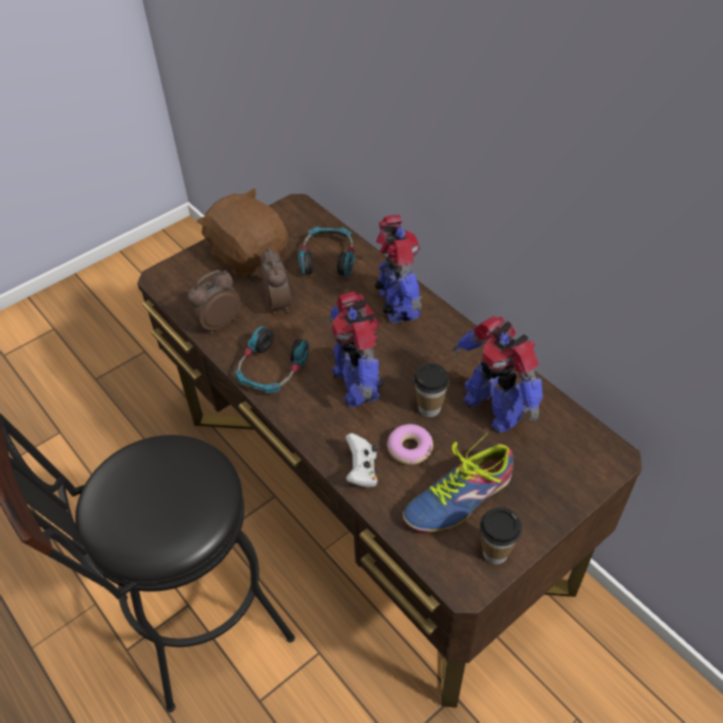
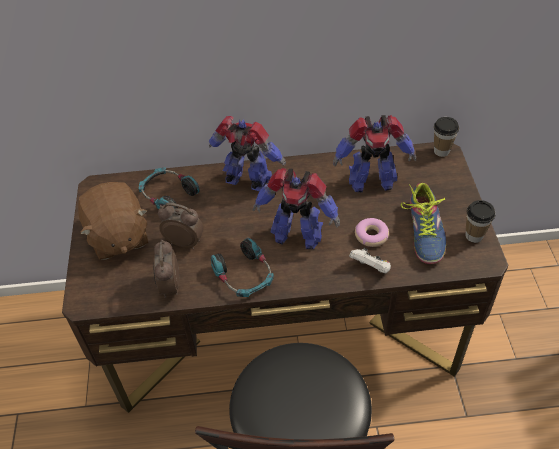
camera: 55 degrees left, 0 degrees up
(249, 255) = (117, 237): brown plush toy -> brown plush toy turned 105 degrees counterclockwise
(429, 408) = (347, 210): cup -> cup (441, 151)

